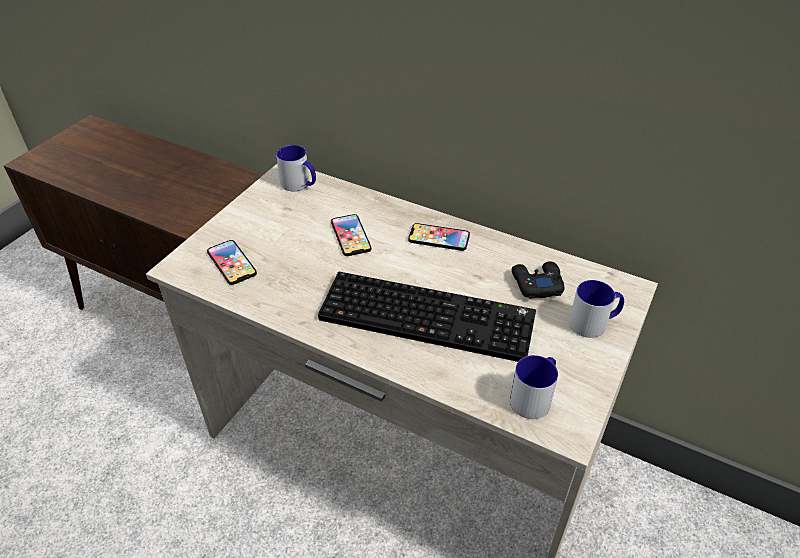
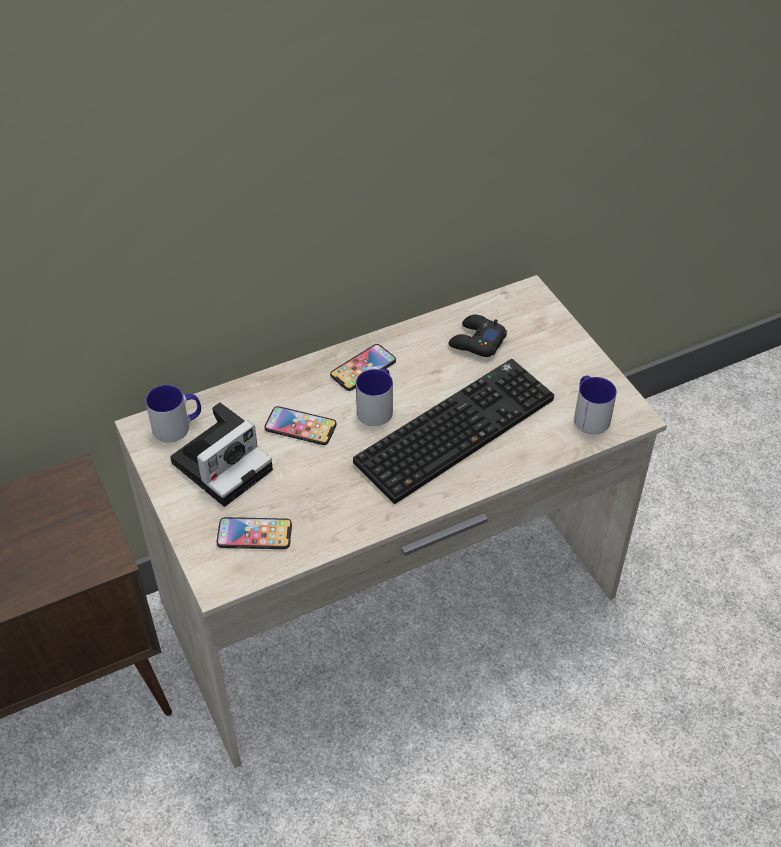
camera: 55 degrees left, 5 degrees up
(284, 219) = (224, 463): none -> camera
(594, 323) = (546, 336): mug -> mug (377, 407)

